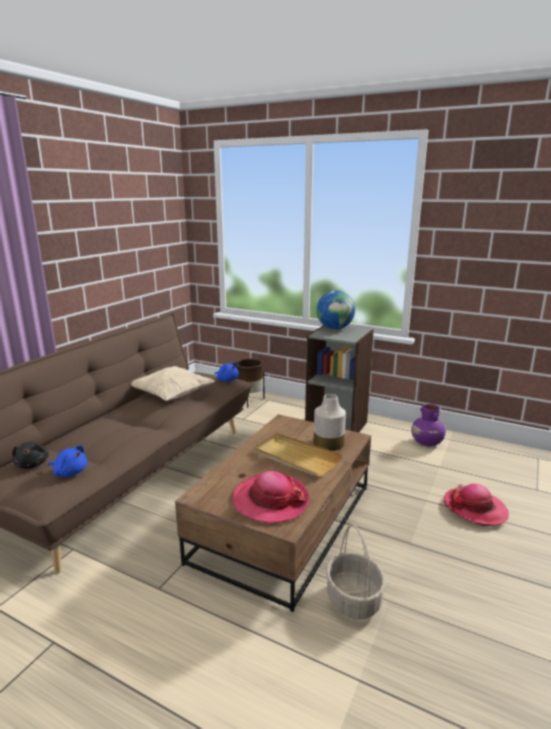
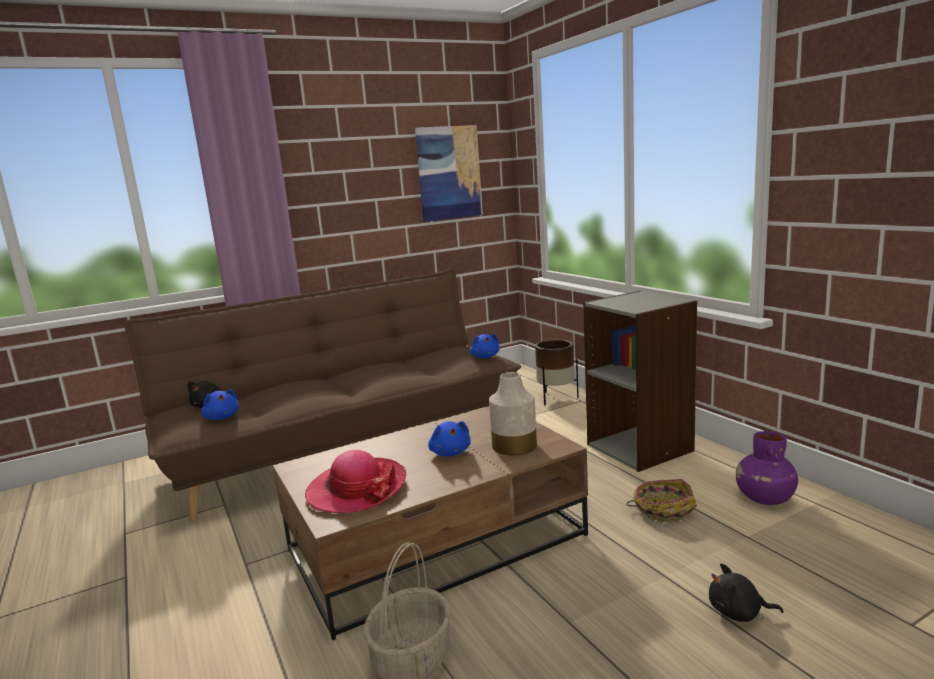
camera: 35 degrees right, 5 degrees down
(149, 231) = (449, 173): none -> picture
(172, 396) = (410, 367): beige pillow -> none
(295, 457) = (450, 452): beige tray -> blue plush toy
(335, 328) = (638, 297): globe -> none
(387, 462) = (662, 509): none -> basket
(475, 508) = (738, 613): hat -> black plush toy

